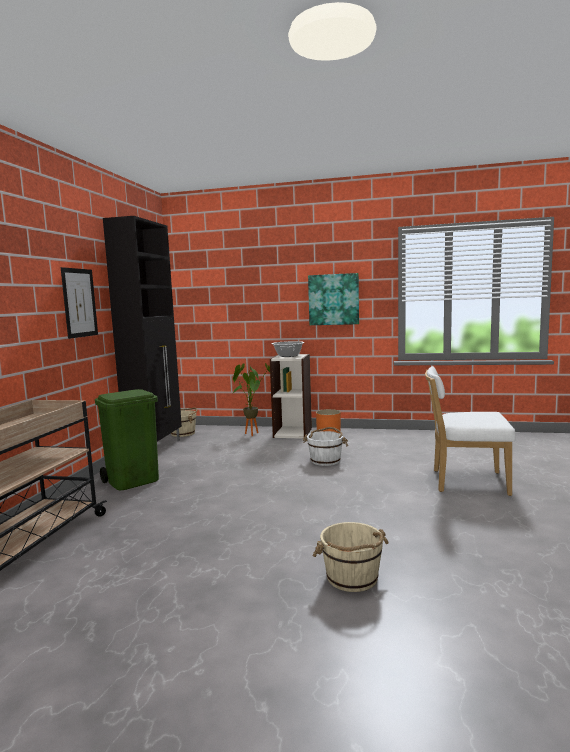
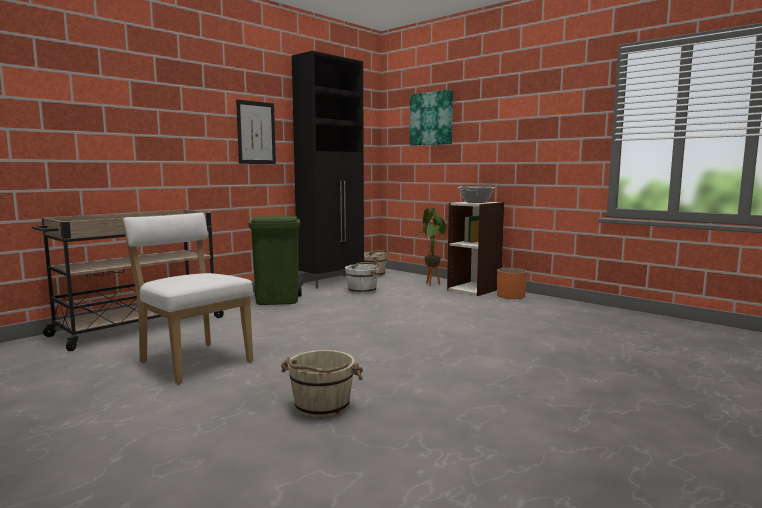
camera: 30 degrees right, 0 degrees up
(325, 460) = (465, 316): white bucket -> white bucket (362, 290)
(333, 299) = (535, 139): picture -> picture (431, 118)
(465, 482) = (590, 365): white chair -> white chair (193, 361)

